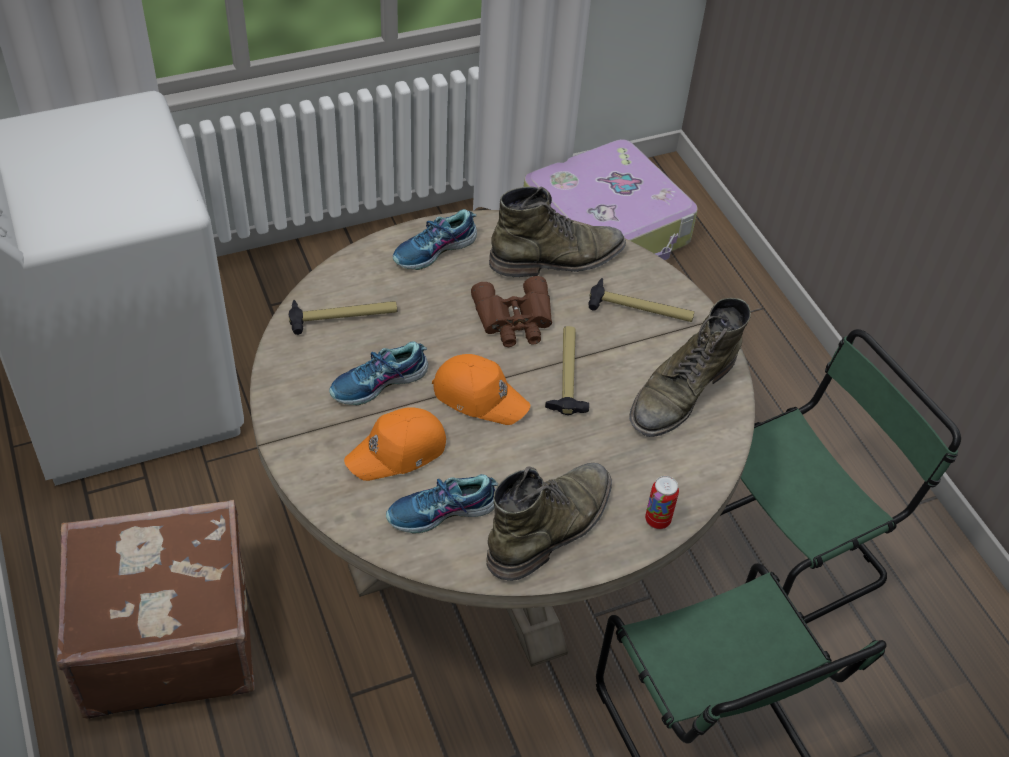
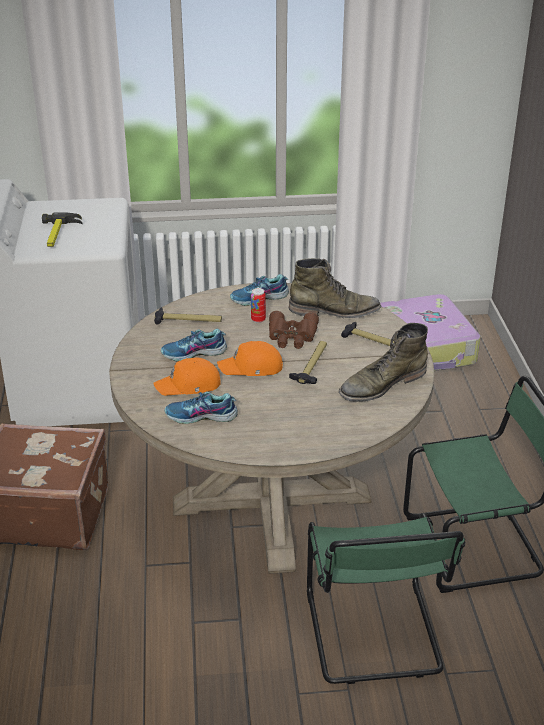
camera: 20 degrees right, 15 degrees down
(80, 191) = (59, 234): none -> hammer
(479, 396) = (252, 368): orange cap -> orange cap turned 135 degrees clockwise
(551, 526) = (264, 434): green boot -> none
(657, 520) = (334, 442): can -> can (258, 320)

